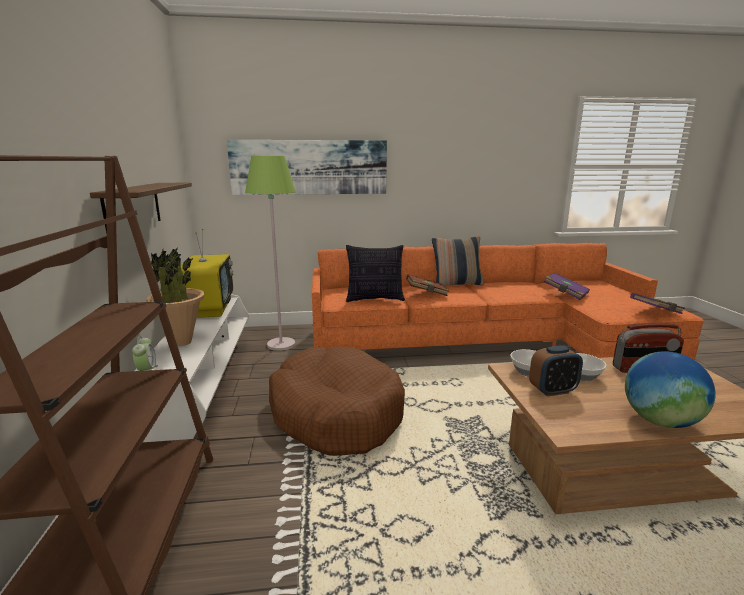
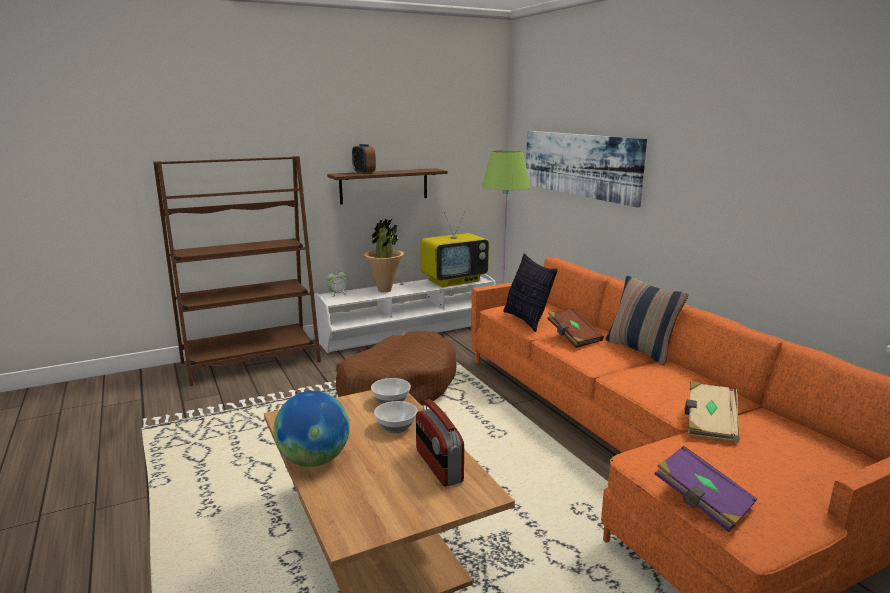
camera: 70 degrees right, 0 degrees up
(552, 391) = (355, 412): alarm clock -> alarm clock (364, 173)
(565, 294) = (709, 424): purple book -> beige book

